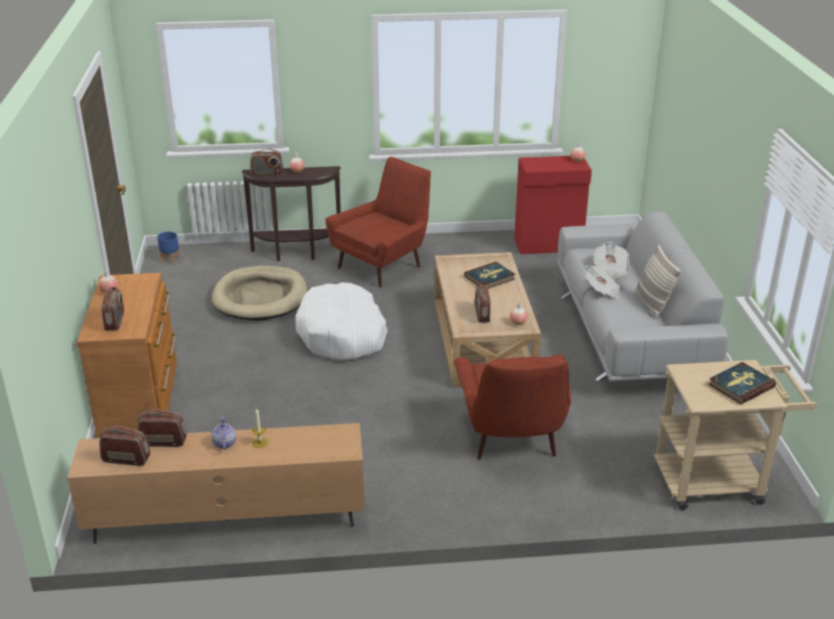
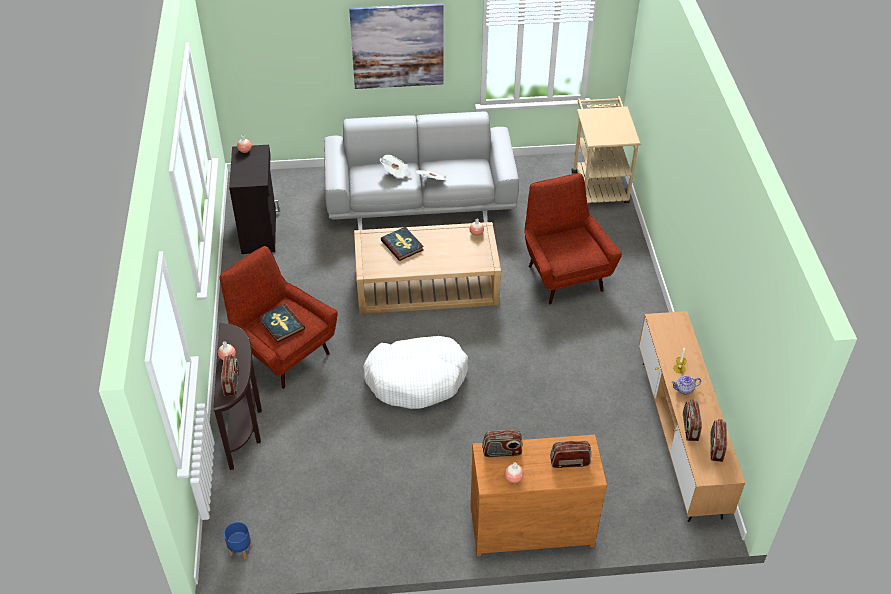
camera: 90 degrees left, 15 degrees up
(260, 297) = (341, 449): beige dog bed -> none
(481, 314) = (464, 253): radio -> radio (502, 452)
(512, 438) = (563, 274): red armchair -> red armchair turned 105 degrees counterclockwise
(549, 245) = (260, 231): red cabinet -> black cabinet
(652, 304) = (447, 160): pillow -> none
(722, 163) = (397, 46): none -> picture
(741, 385) = (610, 119): book -> book (281, 324)

